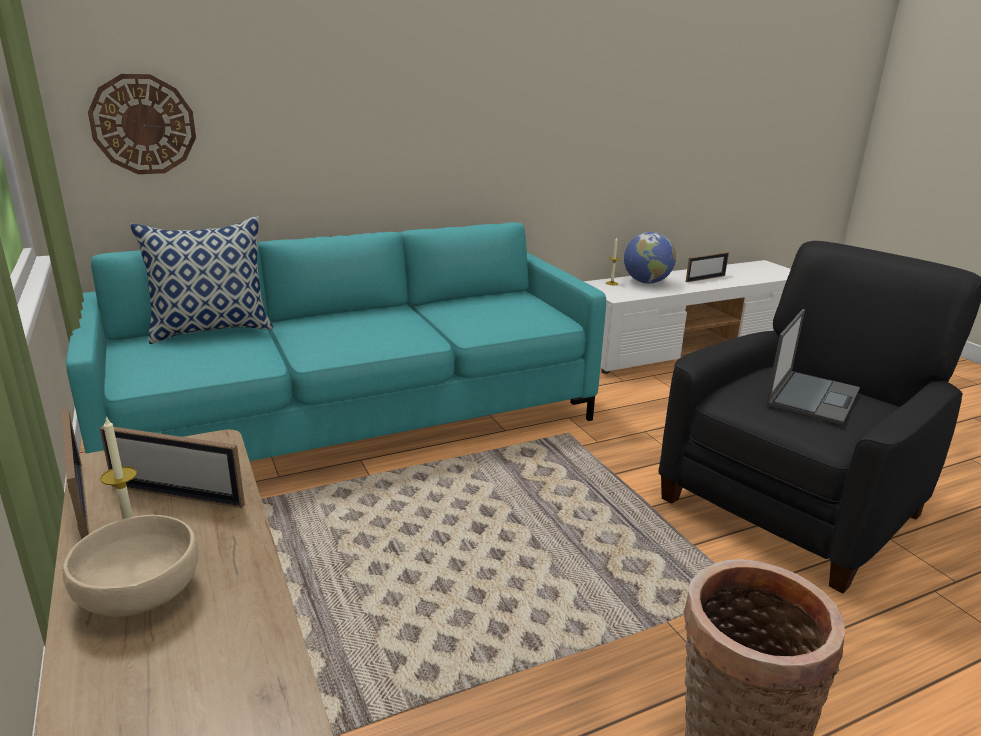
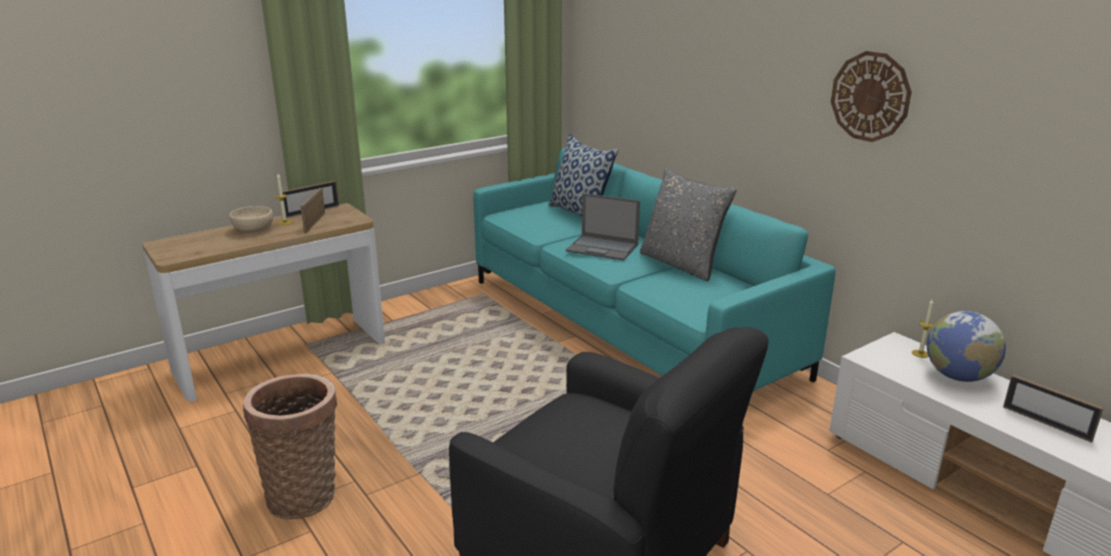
camera: 80 degrees right, 0 degrees up
(143, 125) = (614, 76): wall clock -> wall clock (870, 96)
(430, 309) = (681, 264): none -> grey pillow
(813, 396) = (584, 438): laptop -> laptop (603, 248)

